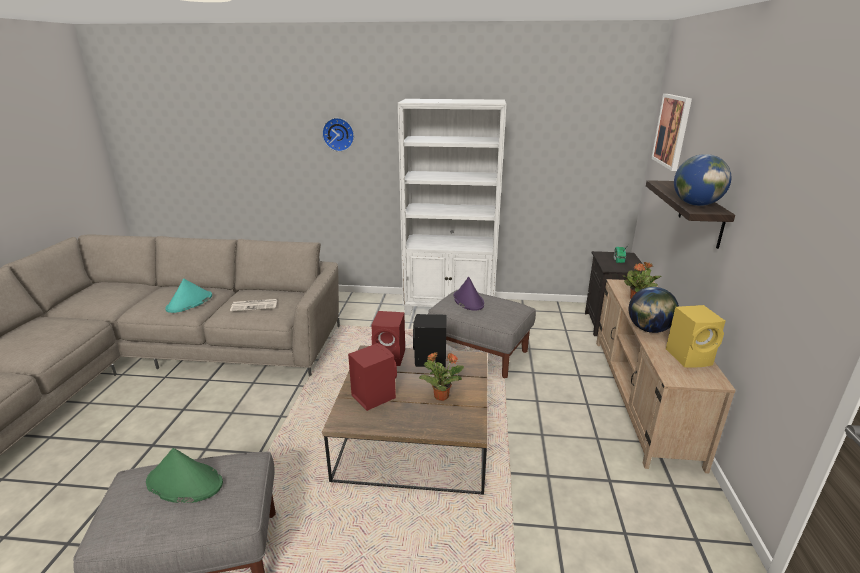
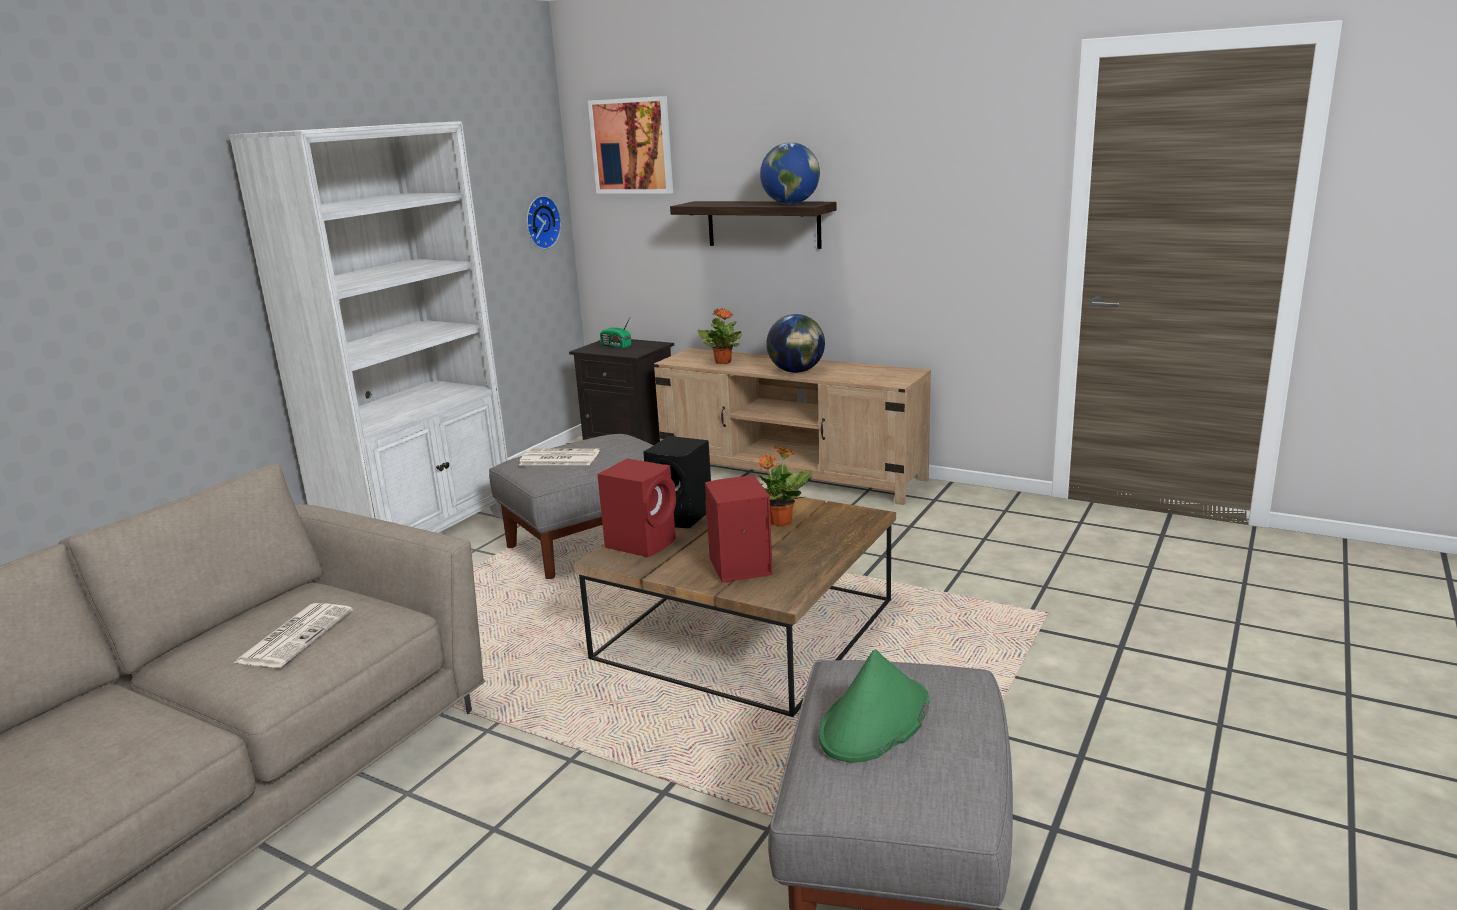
camera: 65 degrees left, 5 degrees down
(189, 302) = (120, 733): turquoise hat -> none
(338, 134) = (83, 235): wall clock -> wall clock (540, 222)
(468, 300) = (558, 458): purple hat -> newspaper
(690, 357) = (865, 370): yellow speaker -> none

